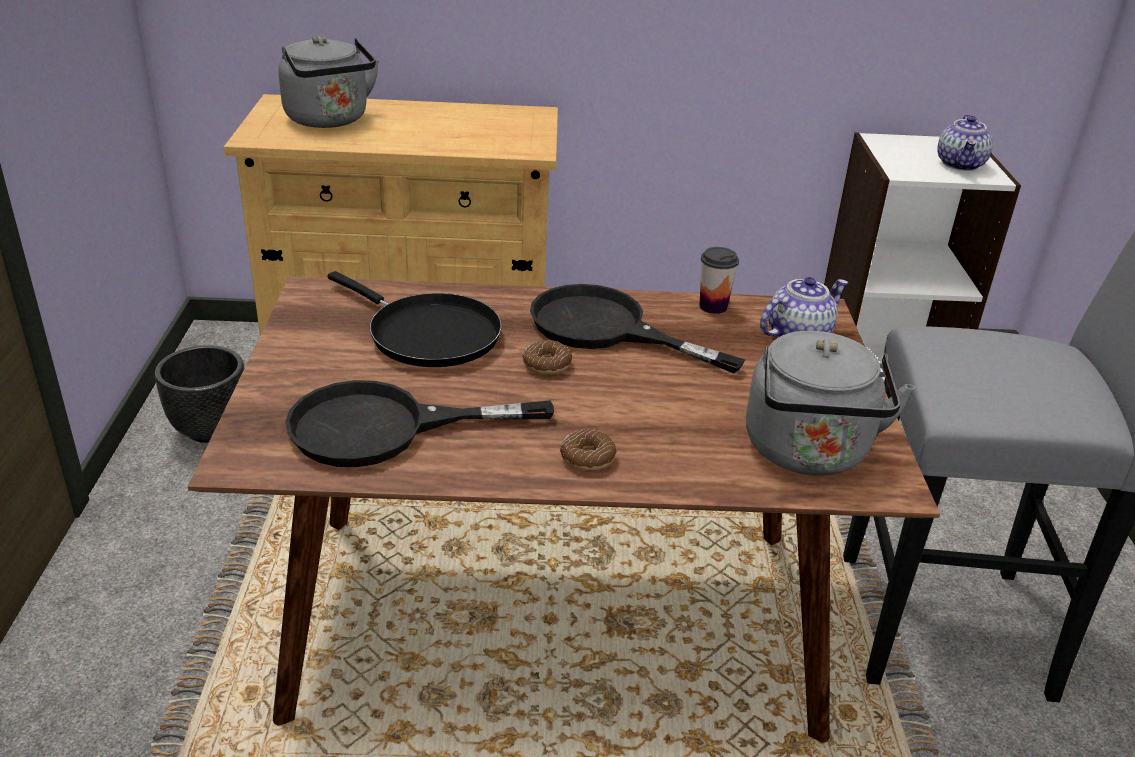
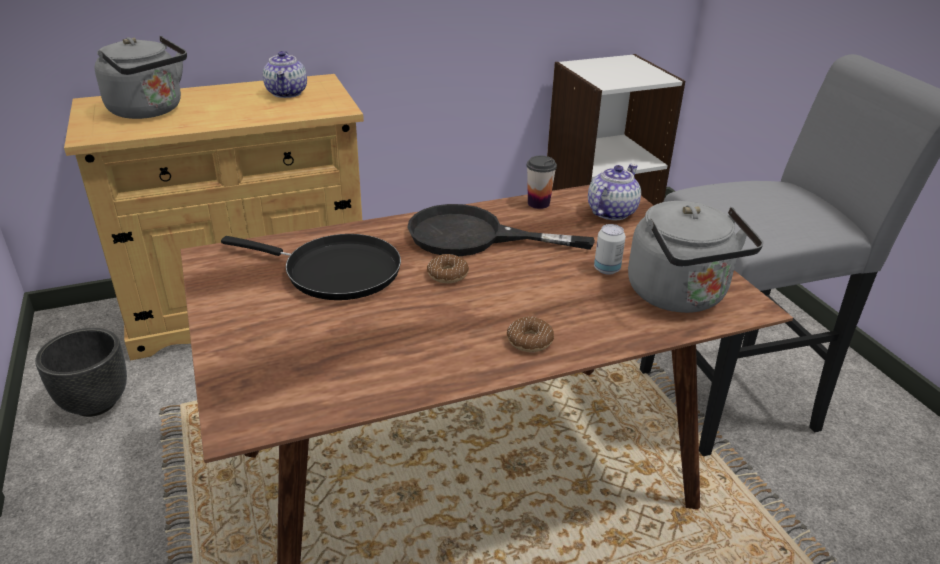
camera: 20 degrees left, 0 degrees up
(384, 428) = (351, 359): black frying pan -> none
(739, 401) = (606, 269): none -> can
(960, 165) = (639, 73): teapot -> teapot (287, 93)

